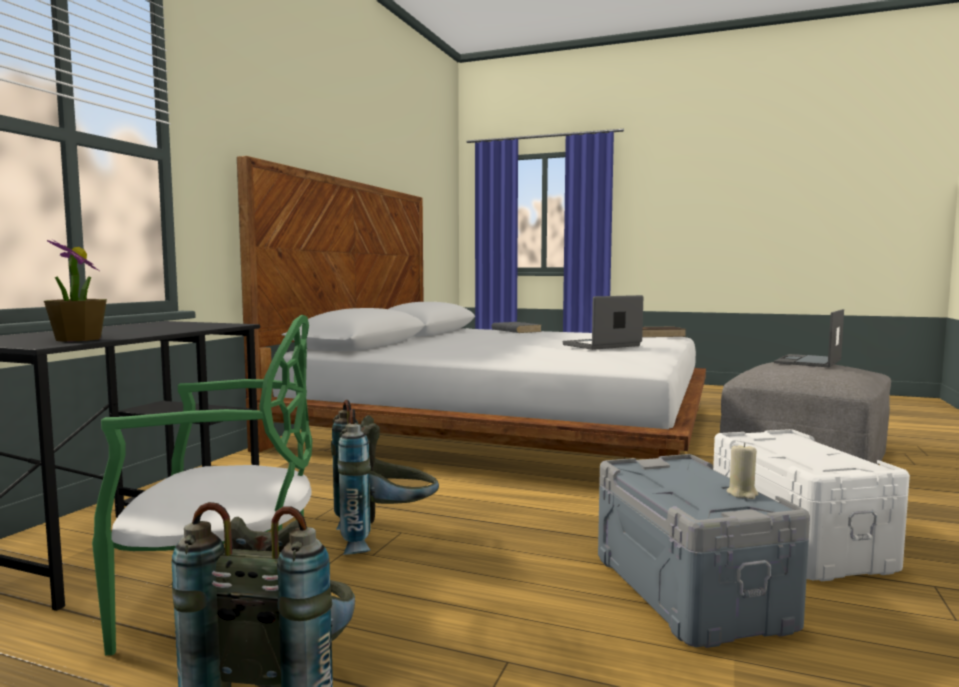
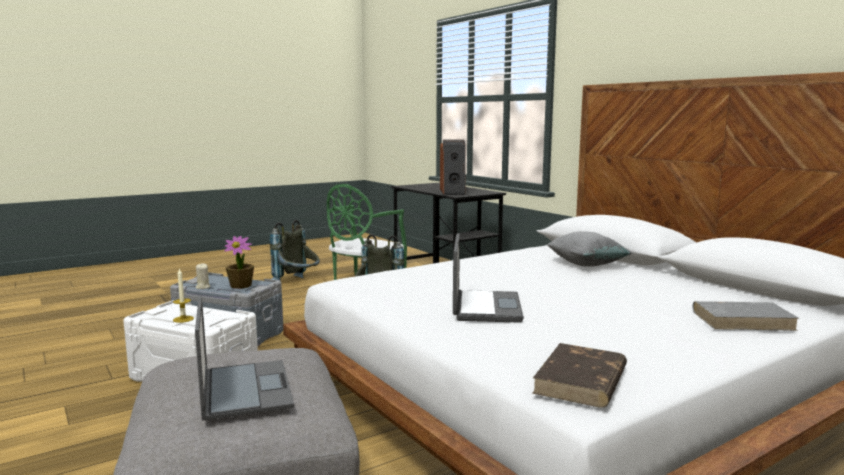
camera: 125 degrees right, 5 degrees up
(78, 339) = (416, 187): potted plant -> potted plant (241, 286)
(170, 327) = (453, 191): none -> speaker
(426, 345) = (586, 264): none -> grey pillow
(813, 453) = (183, 319): none -> candle

